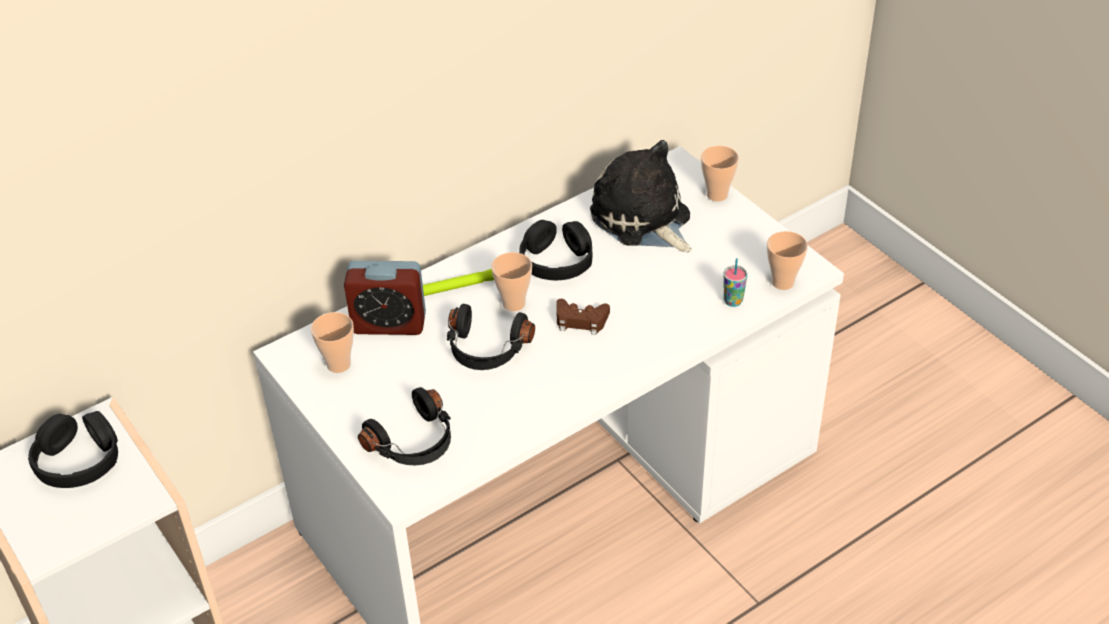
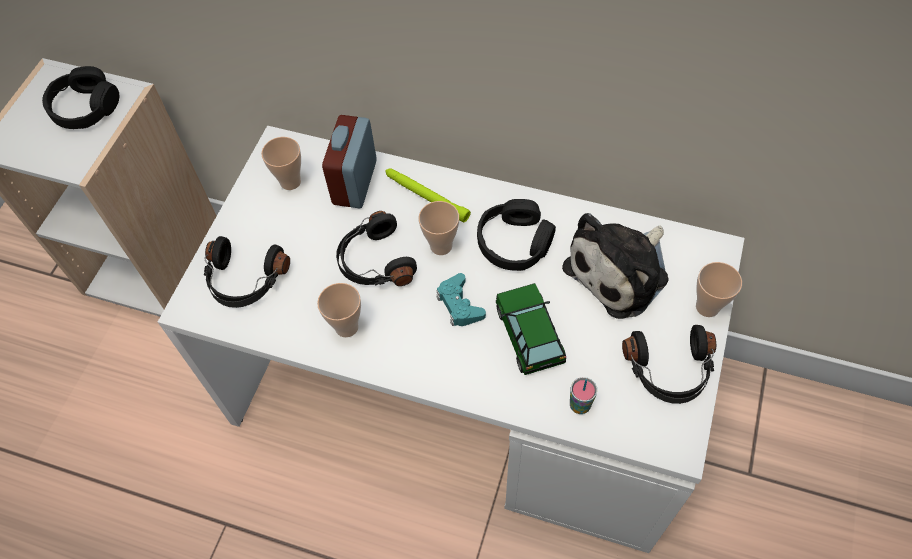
camera: 55 degrees right, 15 degrees up
(389, 323) = (355, 182): alarm clock -> alarm clock turned 45 degrees clockwise
(581, 321) = (459, 304): brown game controller -> turquoise game controller
(643, 219) = (621, 271): plush toy -> plush toy turned 150 degrees counterclockwise
(647, 296) = (529, 334): none -> toy car
(749, 241) = (669, 371): none -> black headphones
(782, 282) = (640, 432): cup -> cup (346, 327)

